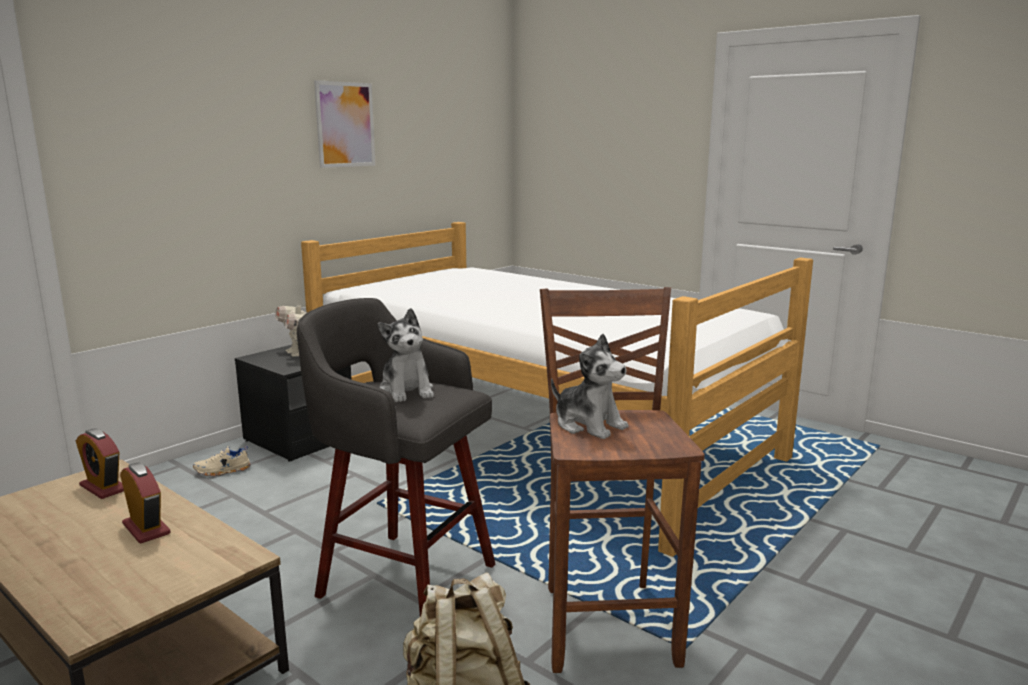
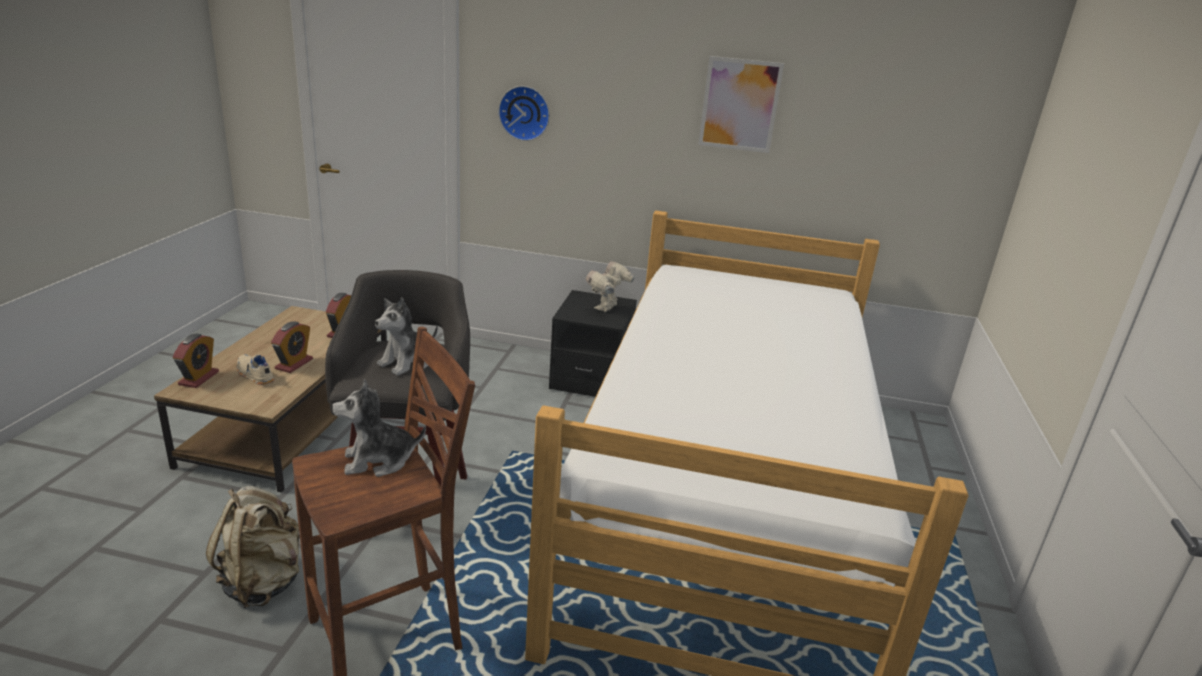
camera: 60 degrees right, 10 degrees up
(72, 609) = (199, 378): none -> alarm clock
(137, 162) = (525, 113): none -> wall clock
(222, 471) = (513, 369): beige shoe -> beige shoe (254, 375)
(589, 425) = (378, 461): plush toy -> plush toy turned 60 degrees clockwise

